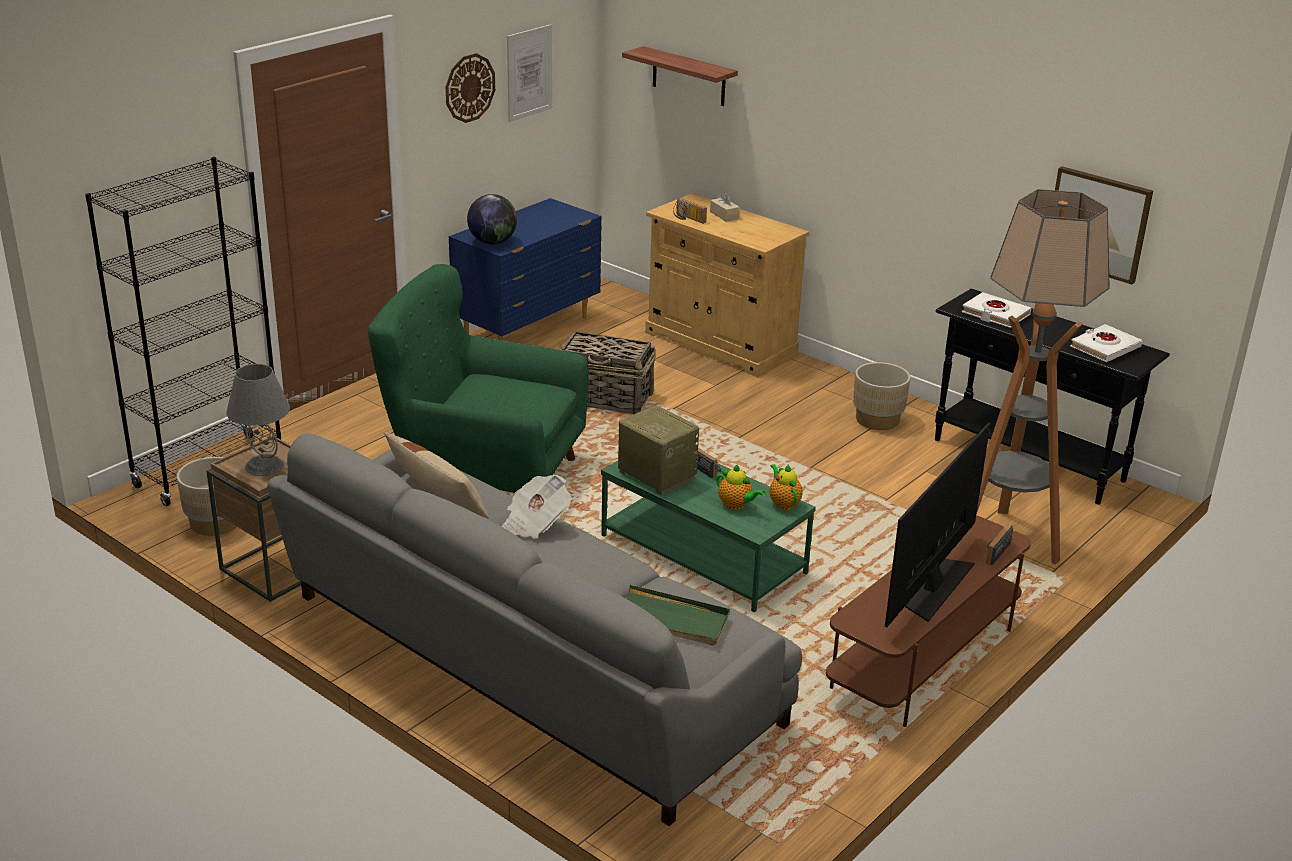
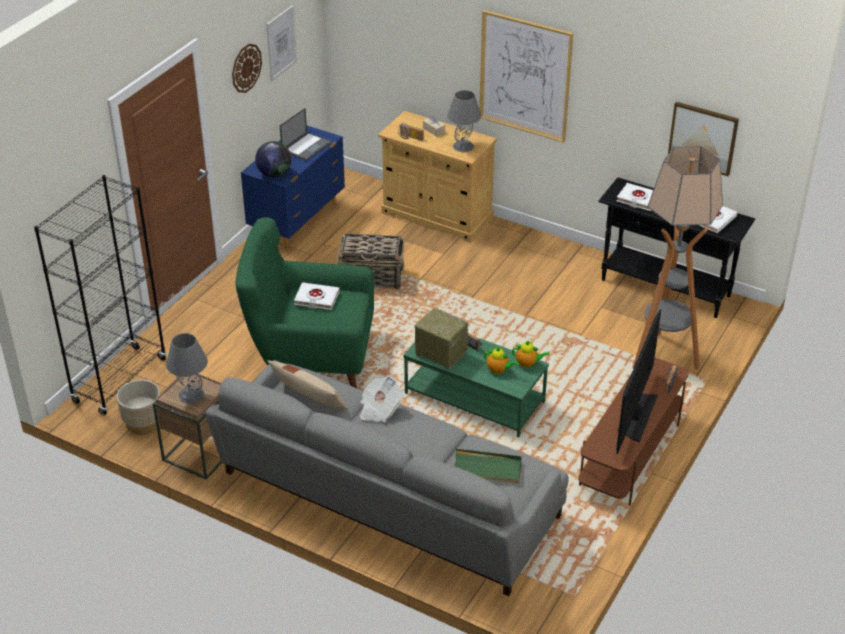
camera: 10 degrees left, 10 degrees up
(497, 385) = (316, 299): none -> white book
(548, 220) = (306, 146): none -> laptop
(689, 77) = (396, 32): shelf -> none
(759, 234) = (463, 146): none -> grey table lamp
(783, 503) = (528, 363): teapot -> teapot turned 135 degrees clockwise
(852, 135) = (525, 76): none -> picture
(877, 420) = (560, 268): beige planter -> none

